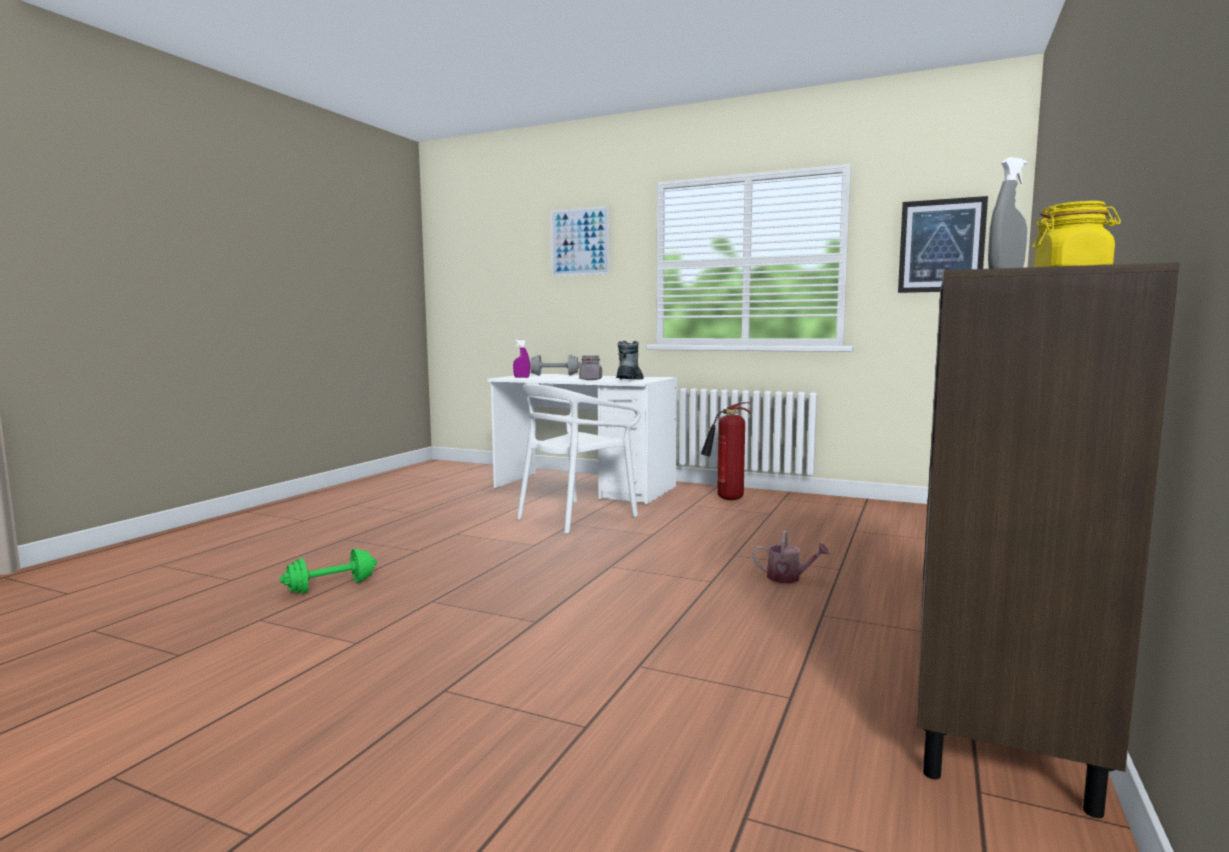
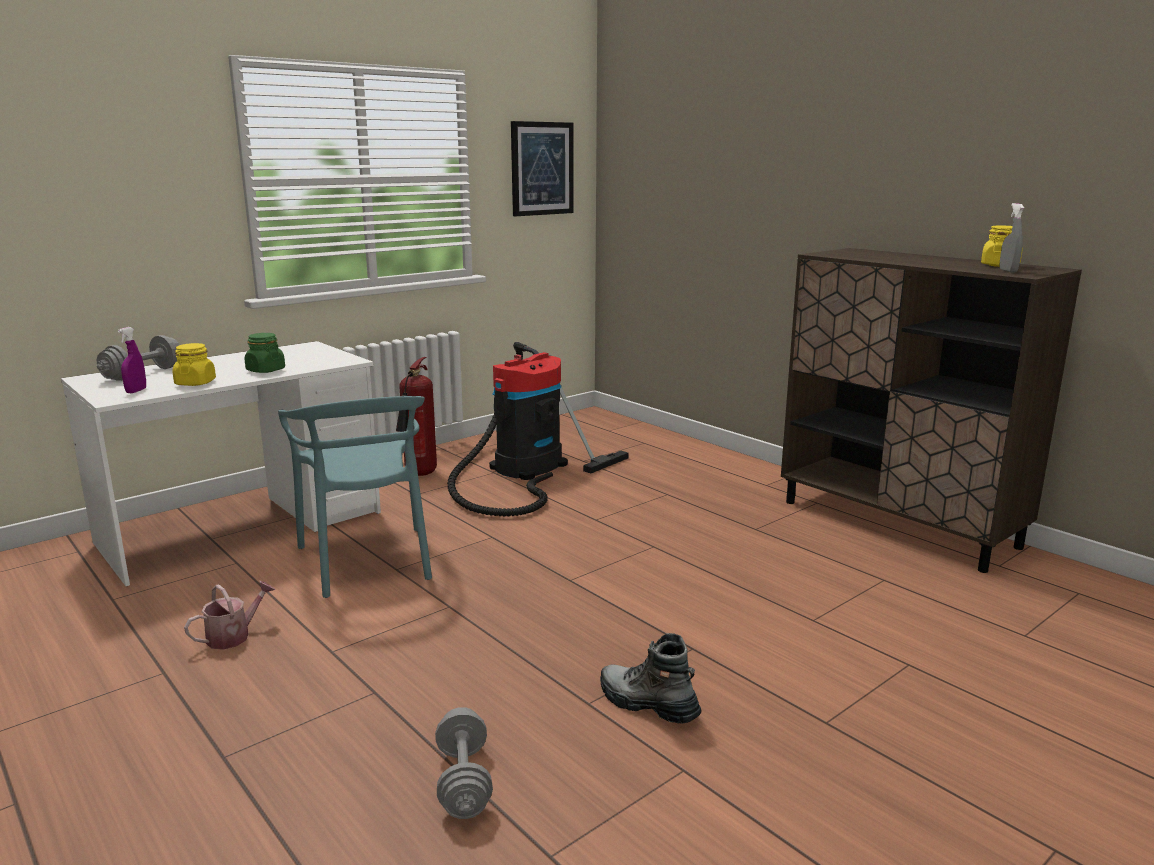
camera: 65 degrees left, 10 degrees up
(331, 586) = (463, 781): green dumbbell -> grey dumbbell
(548, 378) = (195, 383): none -> yellow jar
(575, 516) = (368, 560): white chair -> turquoise chair
(580, 242) = (97, 139): picture -> none
(590, 379) = (265, 370): grey jar -> green jar
(629, 380) = (321, 360): boot -> boot (647, 704)
(788, 578) = (671, 516): watering can -> watering can (234, 636)
(793, 519) = (524, 470): none -> vacuum cleaner

